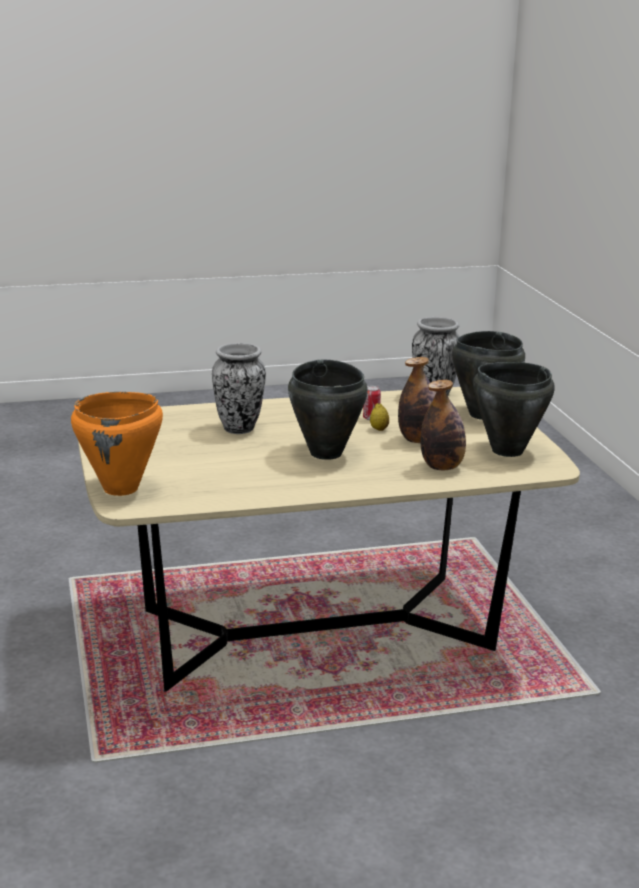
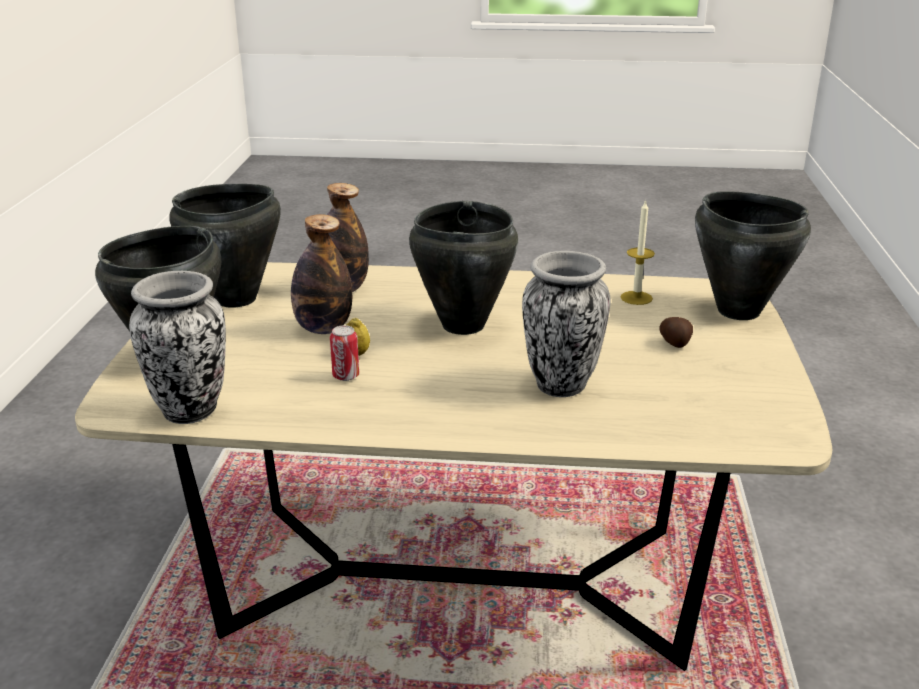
camera: 160 degrees left, 5 degrees up
(121, 489) = (738, 311): orange cooking pot -> black cooking pot
(170, 459) = (675, 343): none -> potato
(205, 489) = (636, 298): none -> candle

